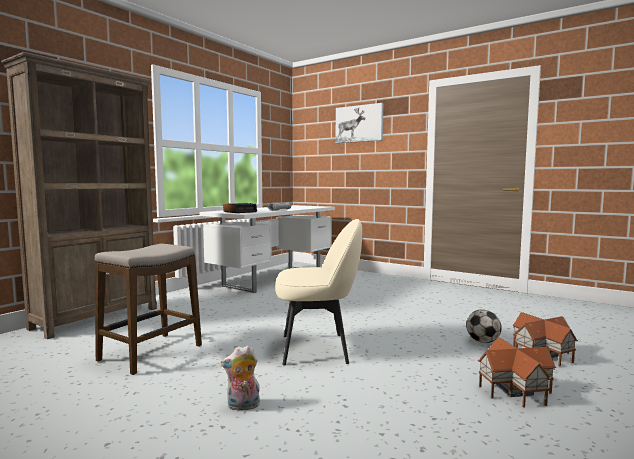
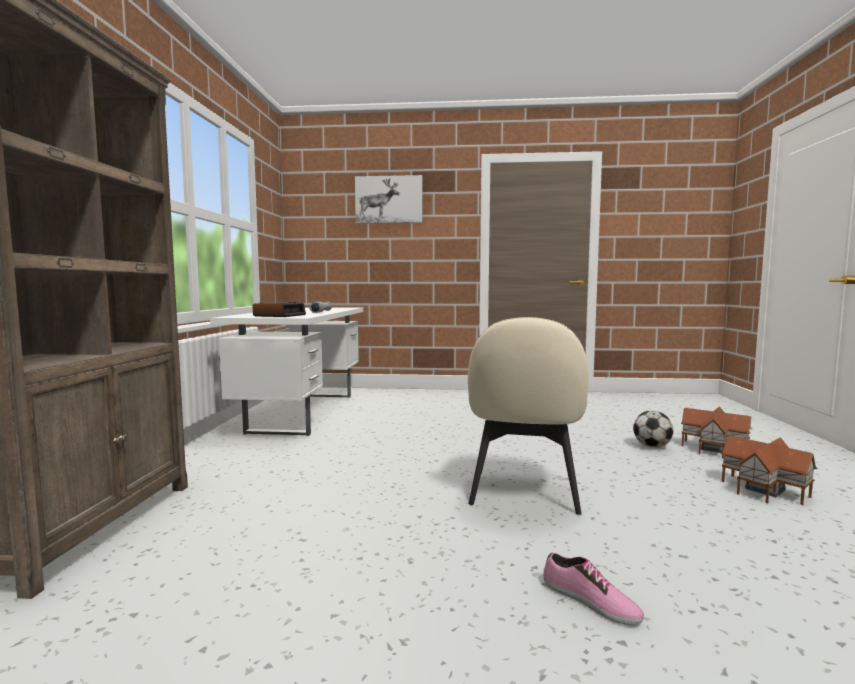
camera: 30 degrees left, 0 degrees up
(150, 353) = (308, 563): stool -> none
(242, 406) = (589, 601): plush toy -> shoe
(317, 349) = (523, 493): beige chair -> beige chair turned 135 degrees clockwise

